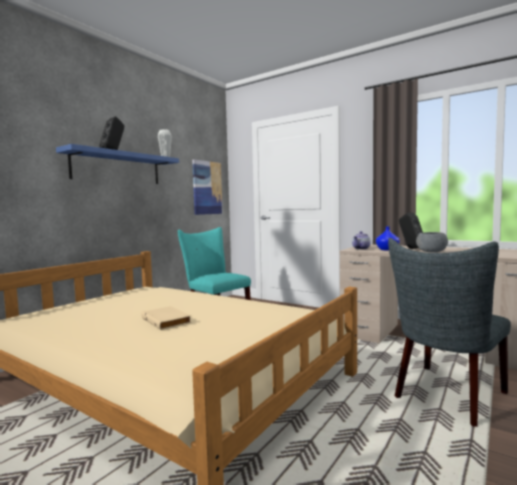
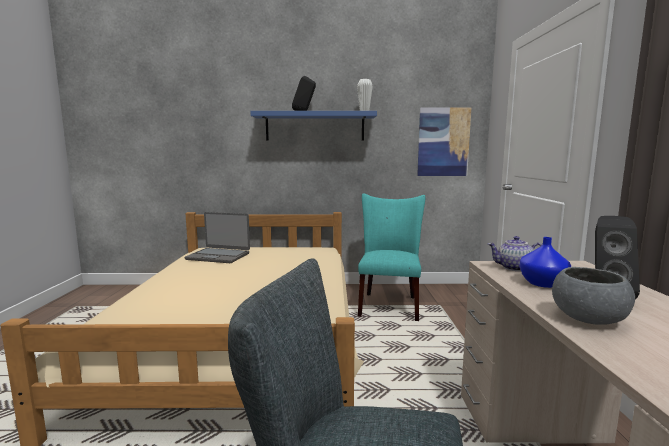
camera: 55 degrees right, 5 degrees up
(70, 315) = (218, 256): none -> laptop
(167, 320) = (226, 283): beige book -> none

